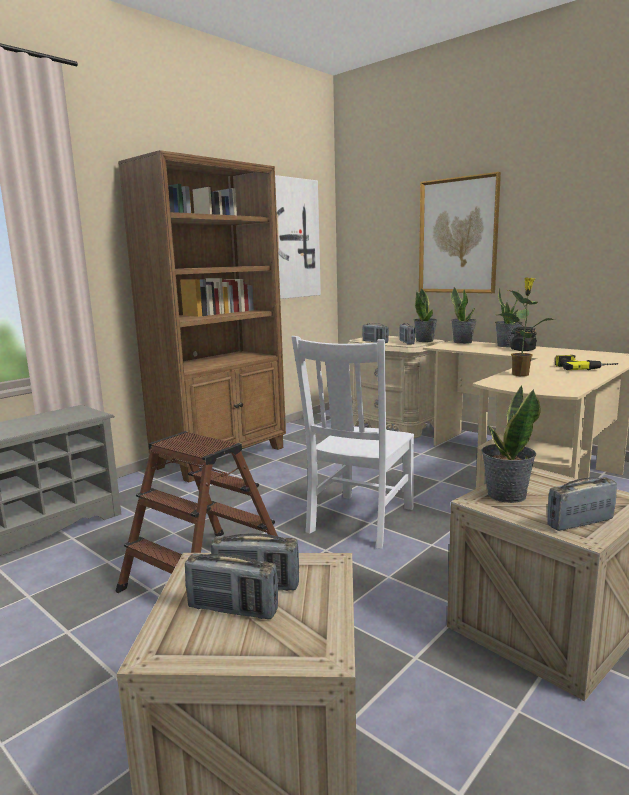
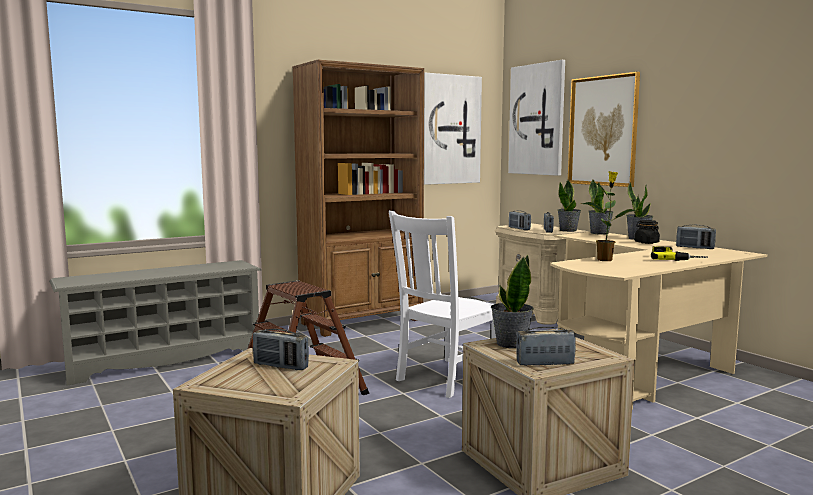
camera: 15 degrees right, 5 degrees down
(233, 609) = (256, 374): radio -> radio (695, 248)
(379, 226) = (537, 119): none -> picture

